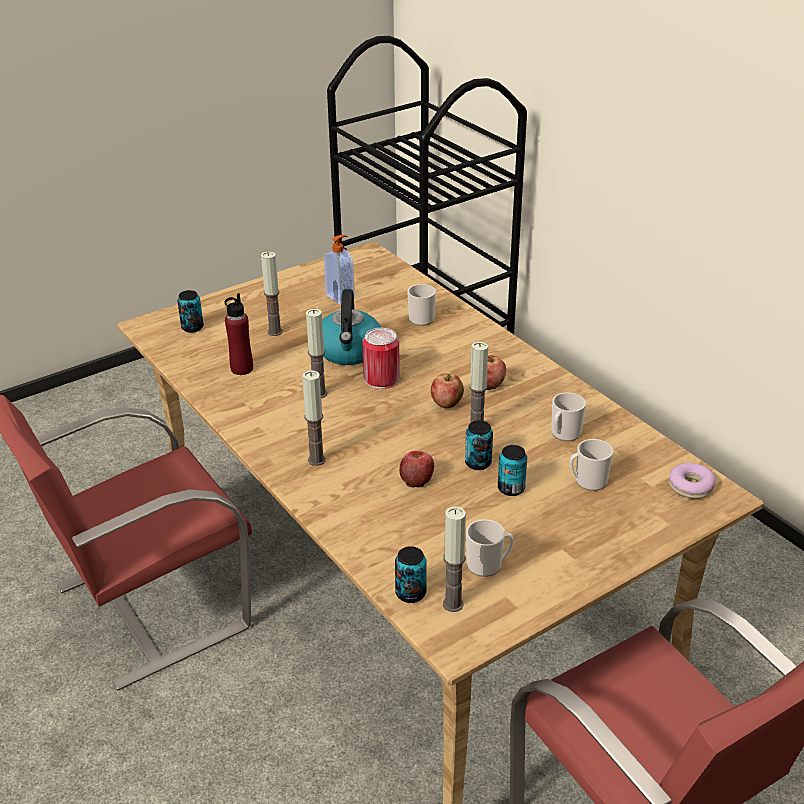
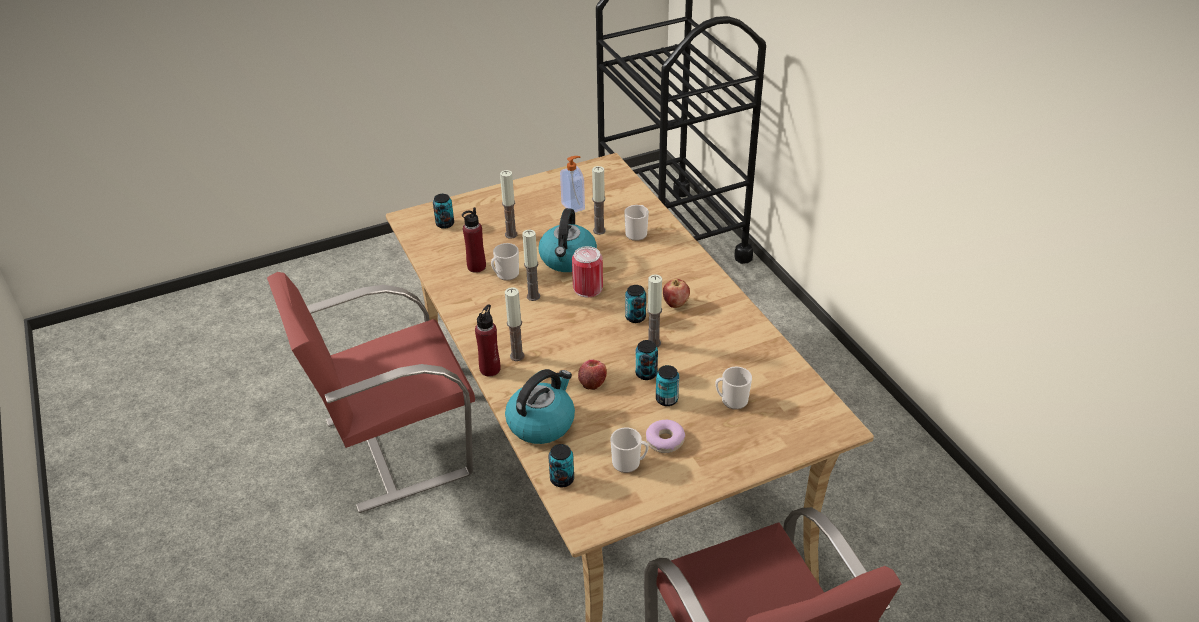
camera: 10 degrees right, 5 degrees up
(287, 478) = (490, 369): none -> red bottle
(367, 531) = (541, 422): none -> kettle
(446, 404) = (635, 317): apple -> can
(453, 604) = (592, 492): candle -> candle (599, 230)
(564, 434) = (725, 355): mug -> mug (505, 275)
(690, 486) = (816, 415): donut -> donut (665, 440)

